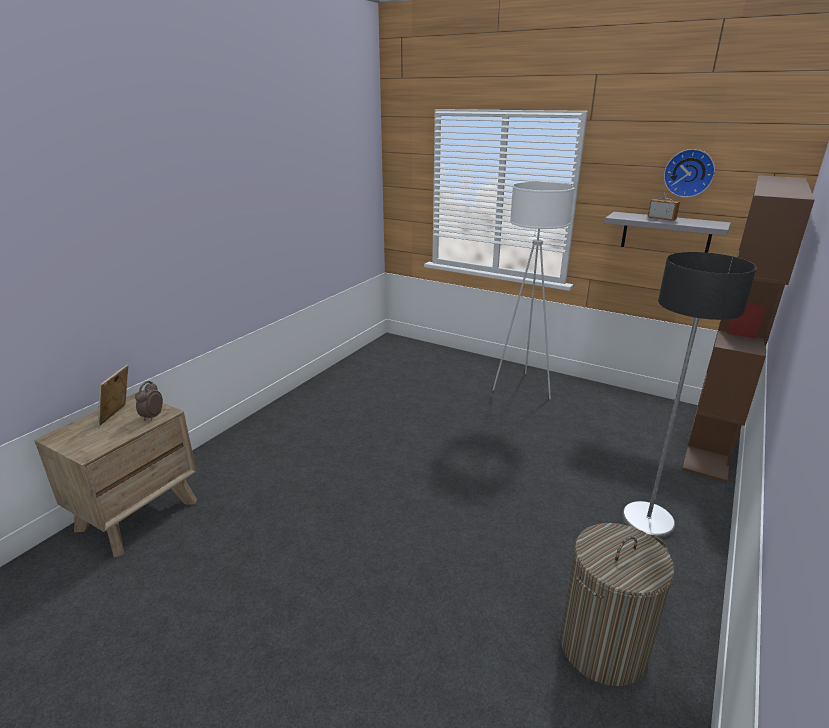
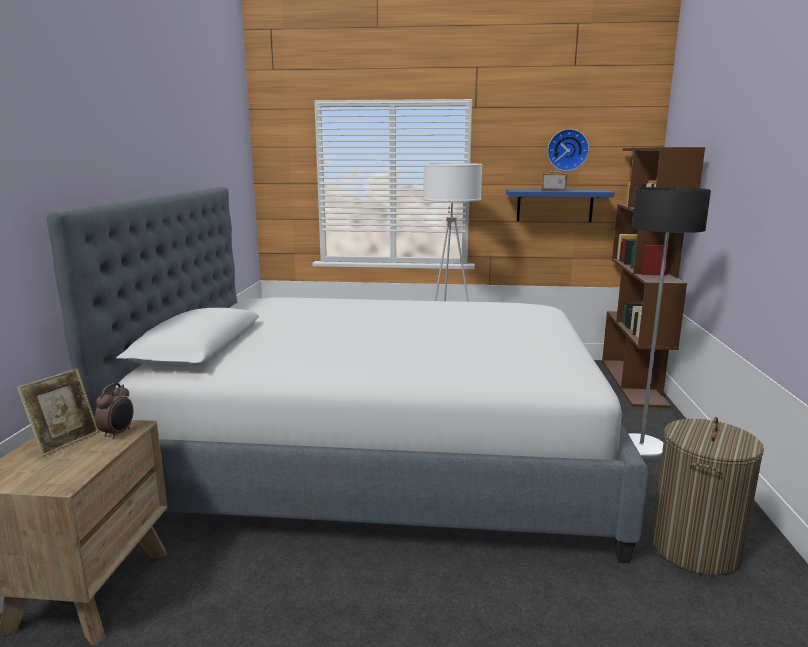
camera: 25 degrees left, 10 degrees down
(118, 416) = (65, 441): picture frame -> picture frame turned 135 degrees counterclockwise
(152, 417) = (118, 433): alarm clock -> alarm clock turned 150 degrees counterclockwise
(398, 459) = (379, 454): none -> bed
(666, 234) = (554, 205): grey shelf -> blue shelf

